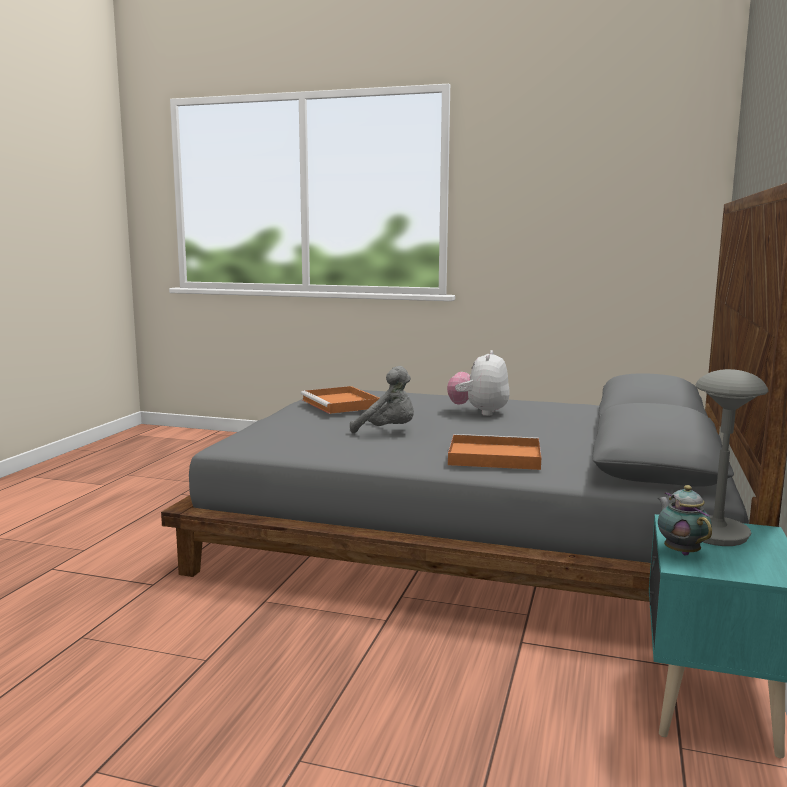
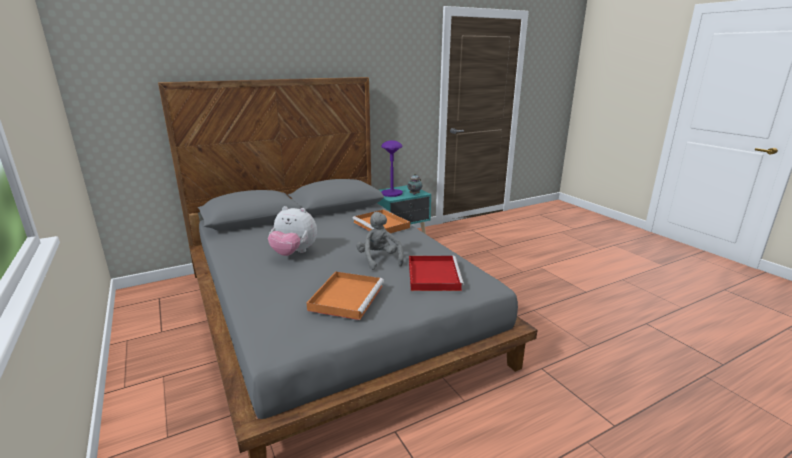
camera: 135 degrees left, 10 degrees up
(301, 433) = (433, 275): none -> red tray
(479, 412) = (294, 253): plush toy -> plush toy turned 45 degrees clockwise
(717, 534) = (392, 194): grey table lamp -> purple table lamp

